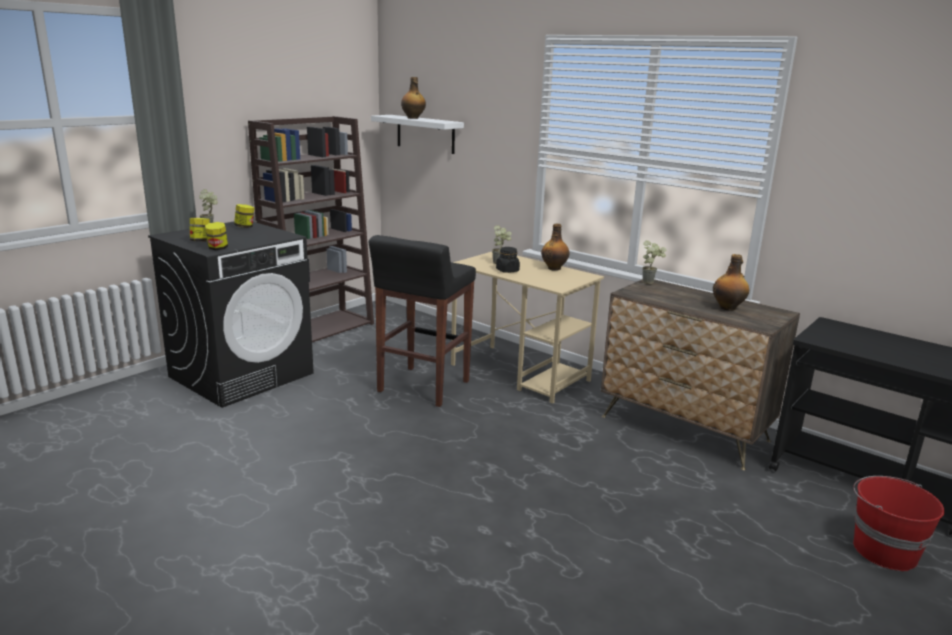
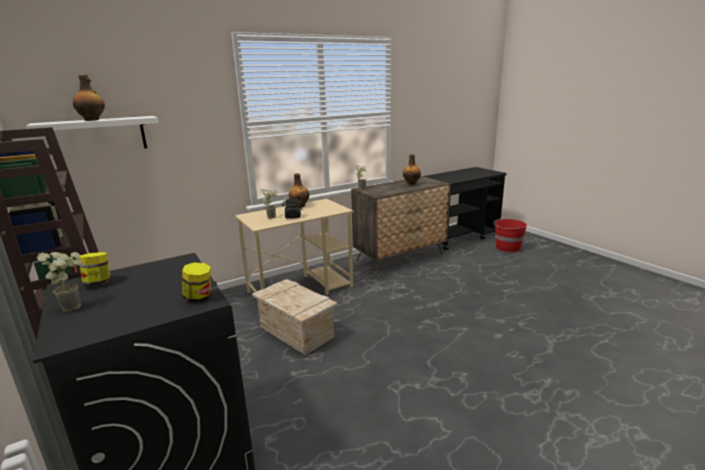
camera: 70 degrees left, 0 degrees up
(201, 241) = (144, 310): jar -> none
(422, 387) = (296, 332): black stool -> crate

